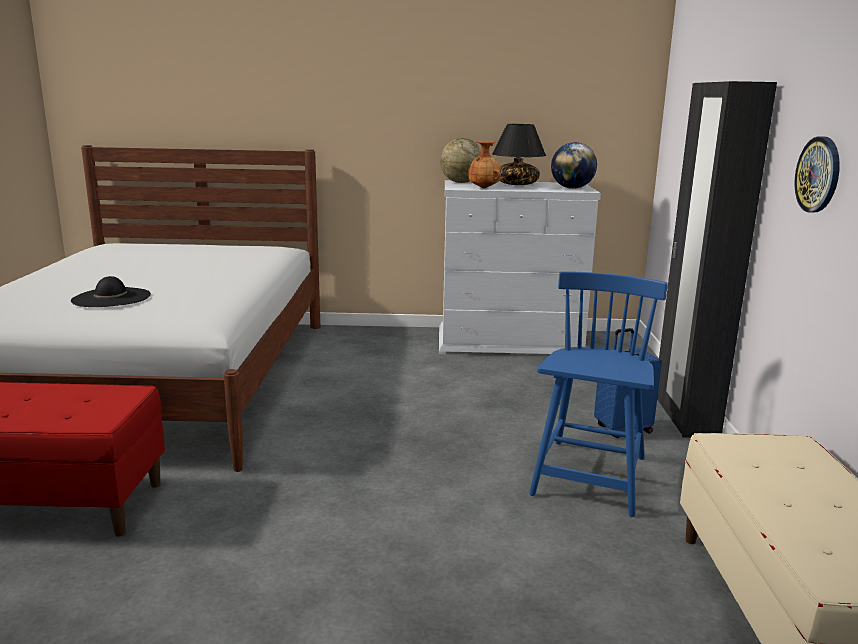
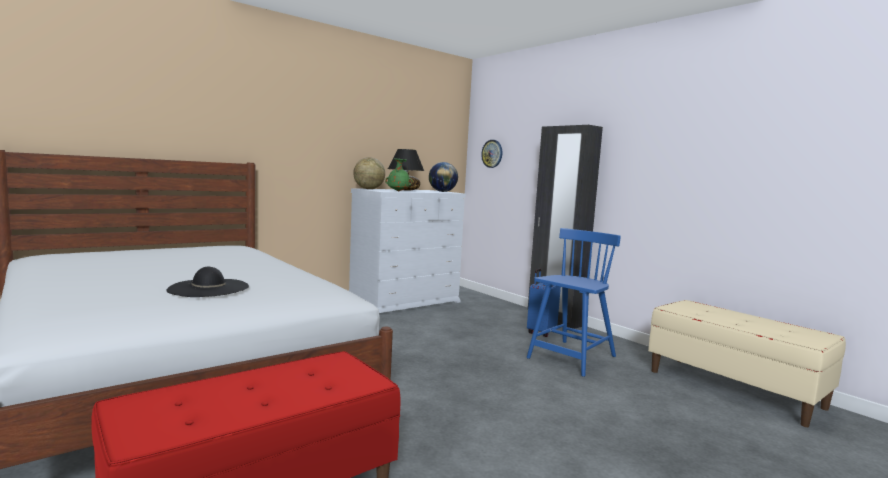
camera: 40 degrees left, 10 degrees down
(484, 188) = (398, 191): brown vase -> green vase
(590, 478) = (571, 358): blue chair -> blue chair turned 60 degrees clockwise
(818, 174) = (651, 171): wall clock -> wall clock (492, 153)

